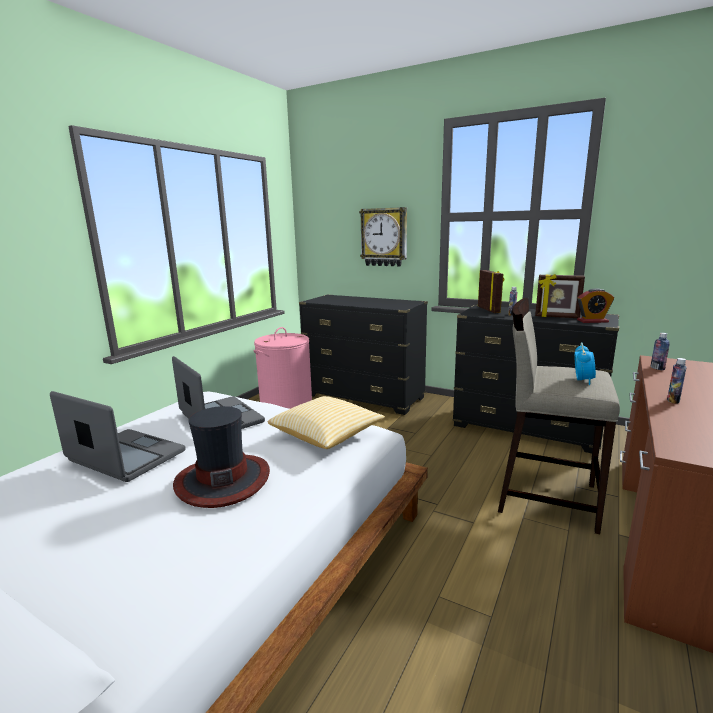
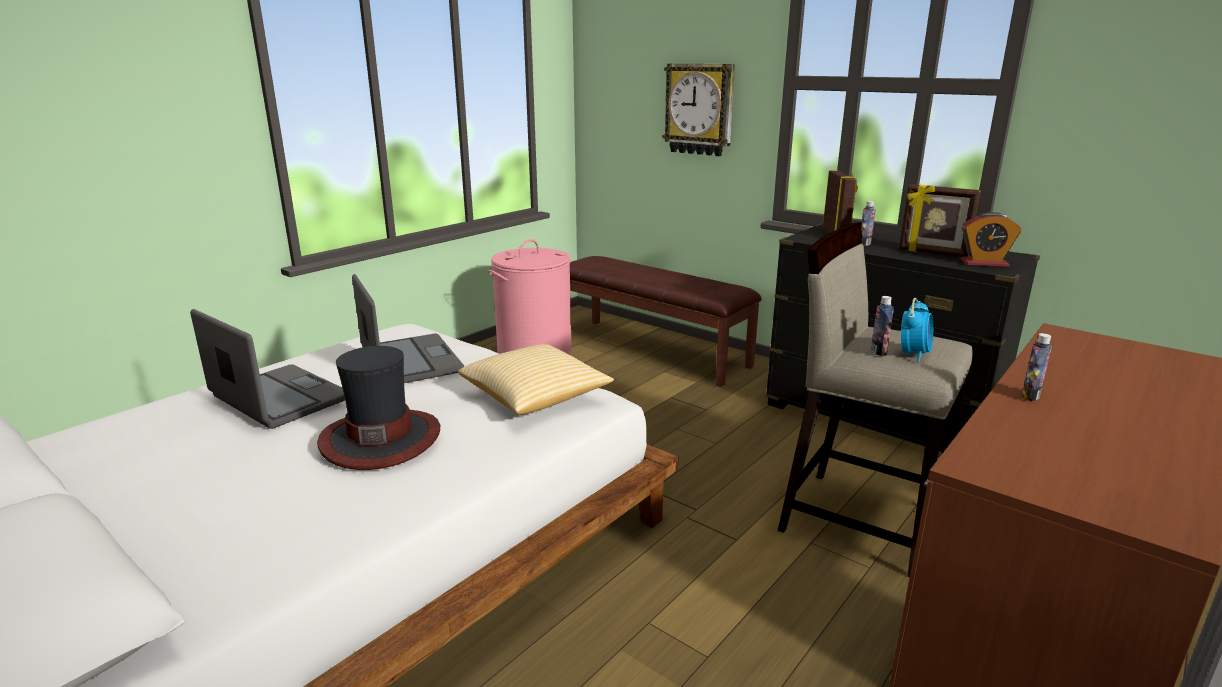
camera: 10 degrees right, 5 degrees up
(364, 397) = (652, 350): black dresser -> brown bench
(657, 368) = (1052, 346): bottle -> bottle (878, 352)

